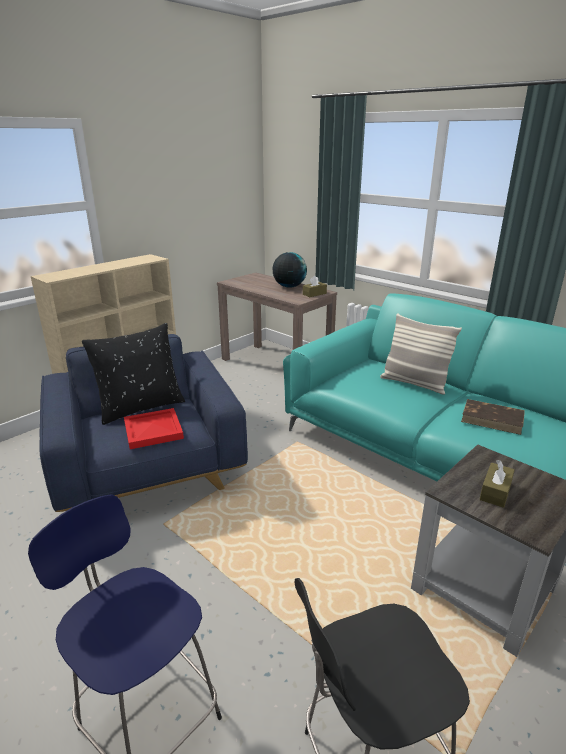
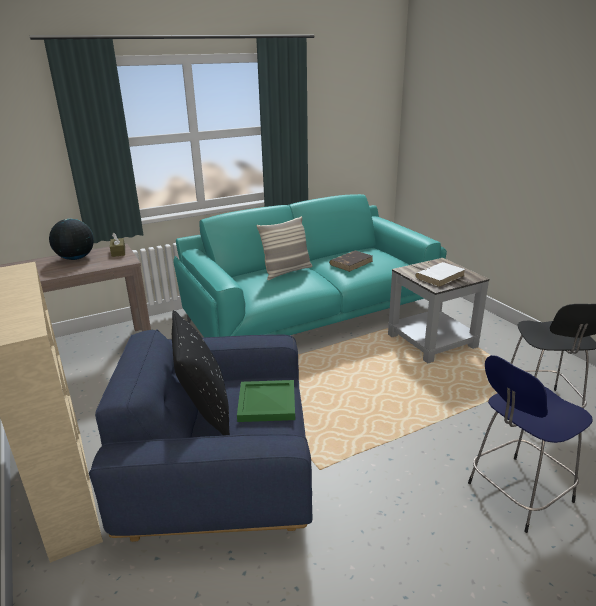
camera: 70 degrees left, 0 degrees up
(154, 431) = (268, 402): red tray -> green tray
(495, 491) = (440, 276): brown tissue box -> white book

